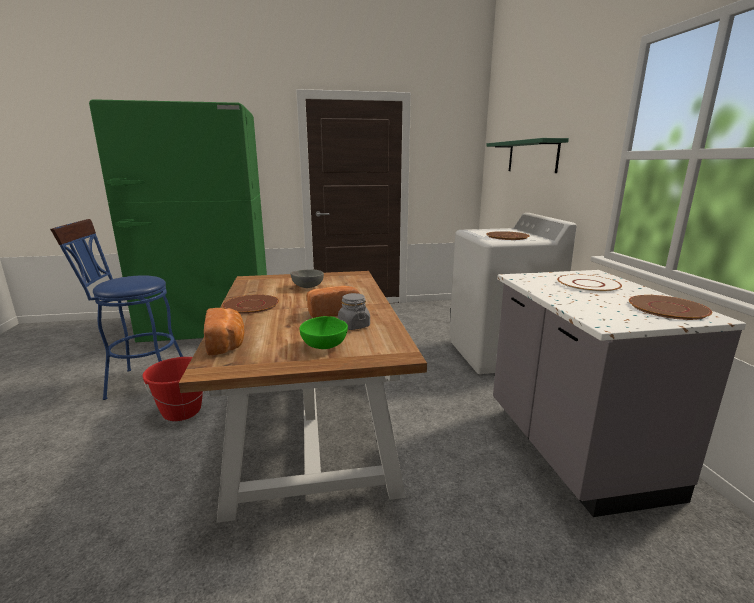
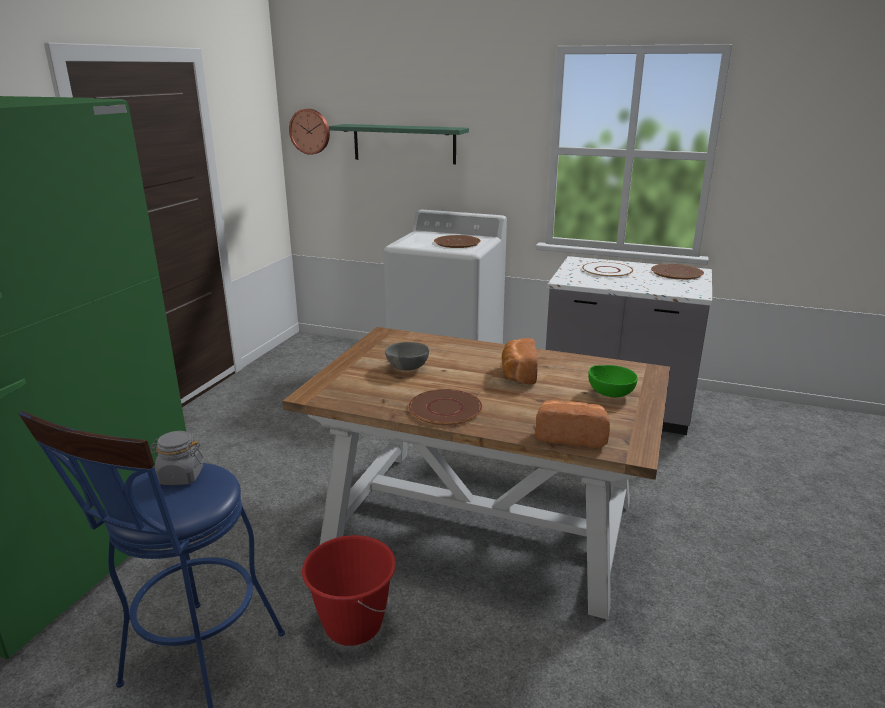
camera: 60 degrees left, 5 degrees up
(353, 326) = (567, 372): grey jar -> grey jar (180, 476)
(494, 151) = (310, 131): none -> wall clock

